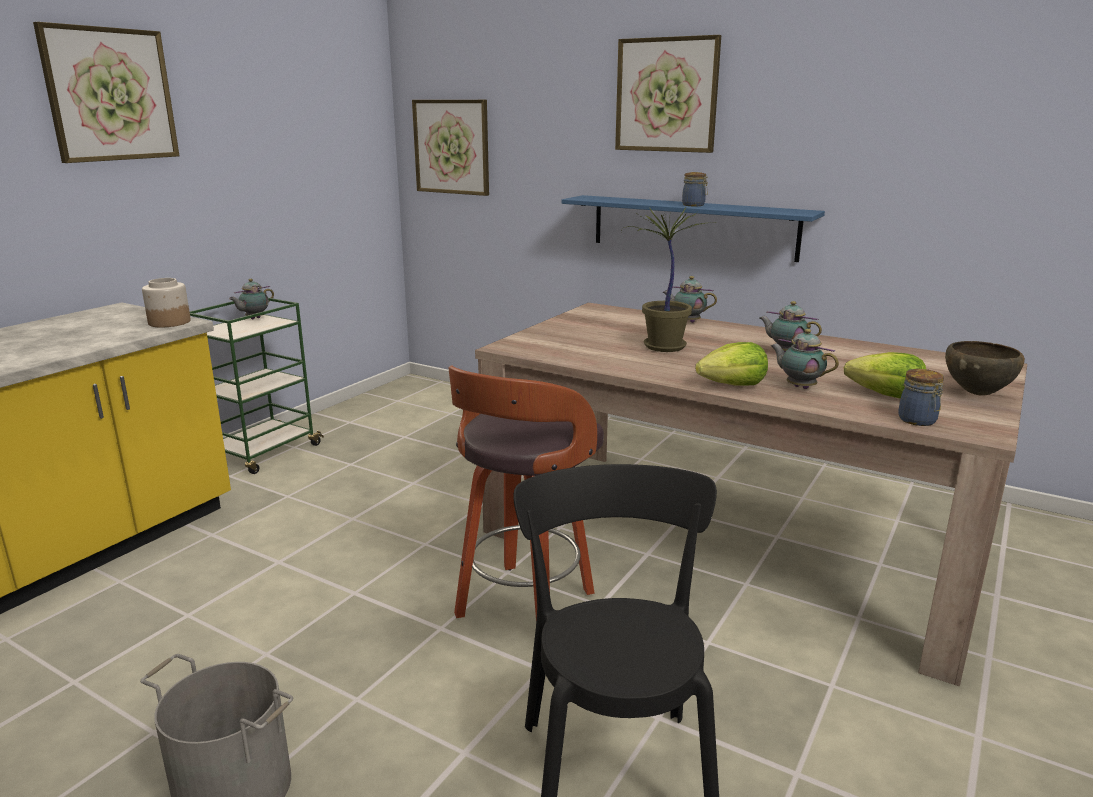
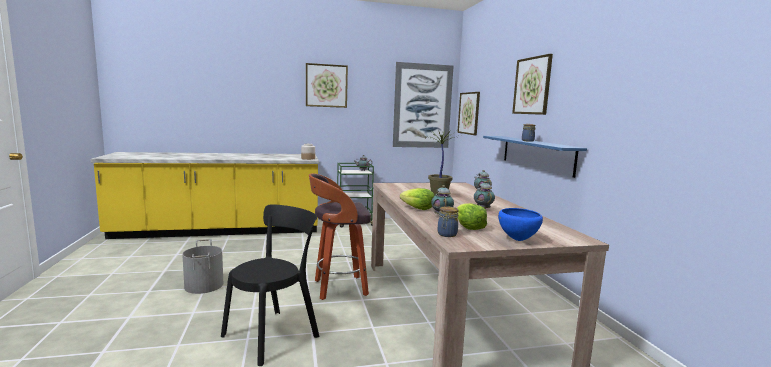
camera: 45 degrees right, 10 degrees down
(337, 135) = (422, 106): none -> picture
(977, 393) = (518, 240): brown bowl -> blue bowl

